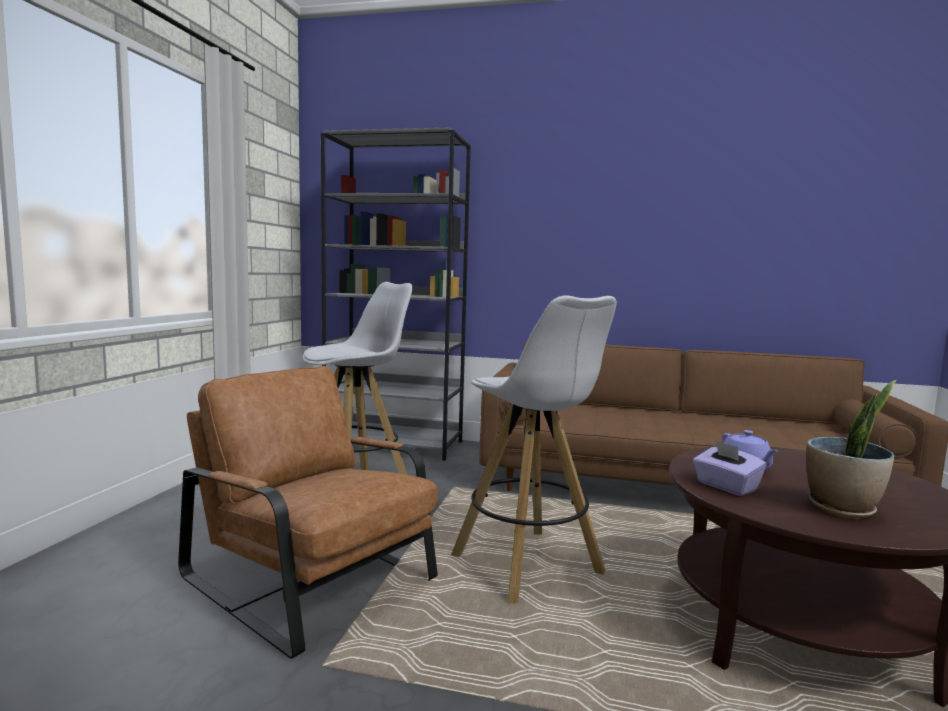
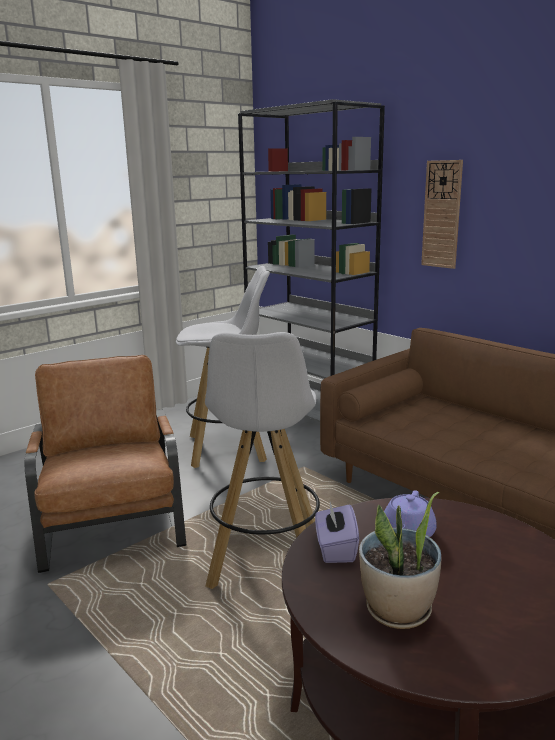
camera: 35 degrees right, 10 degrees up
(529, 242) = (442, 214): none -> wall clock

